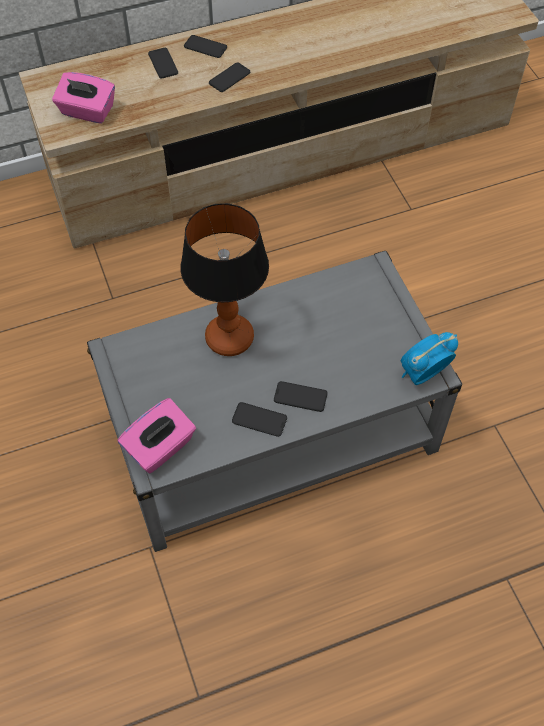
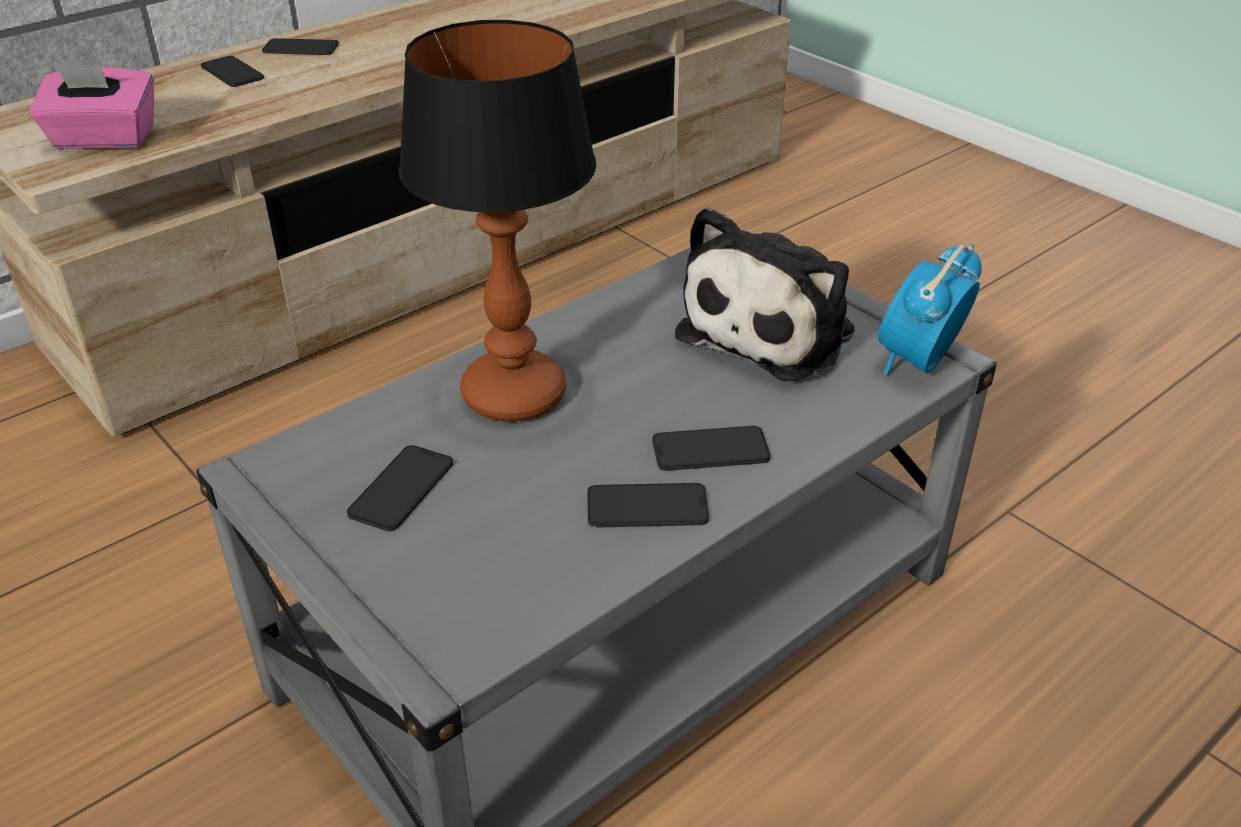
camera: 20 degrees left, 20 degrees down
(160, 448) = (445, 614): pink tissue box -> none
(229, 78) = (358, 70): phone -> phone (401, 488)
(365, 332) = (773, 331): none -> plush toy

